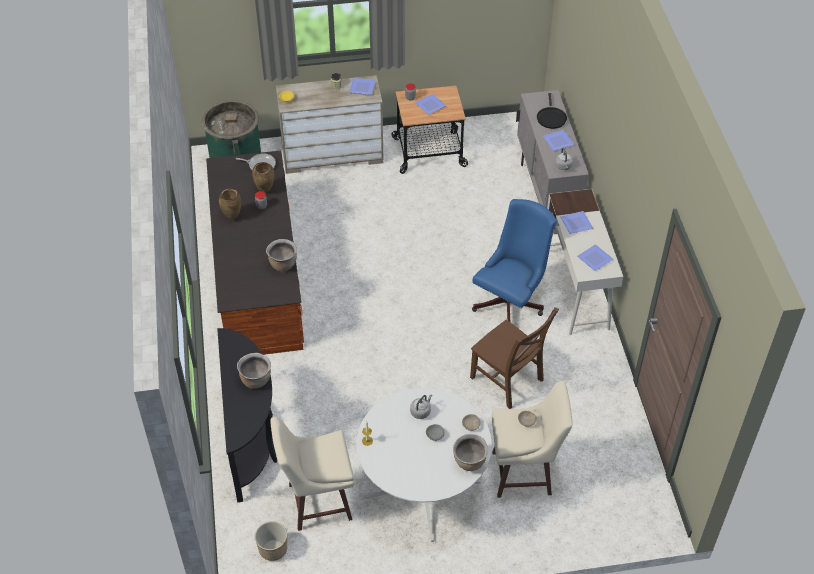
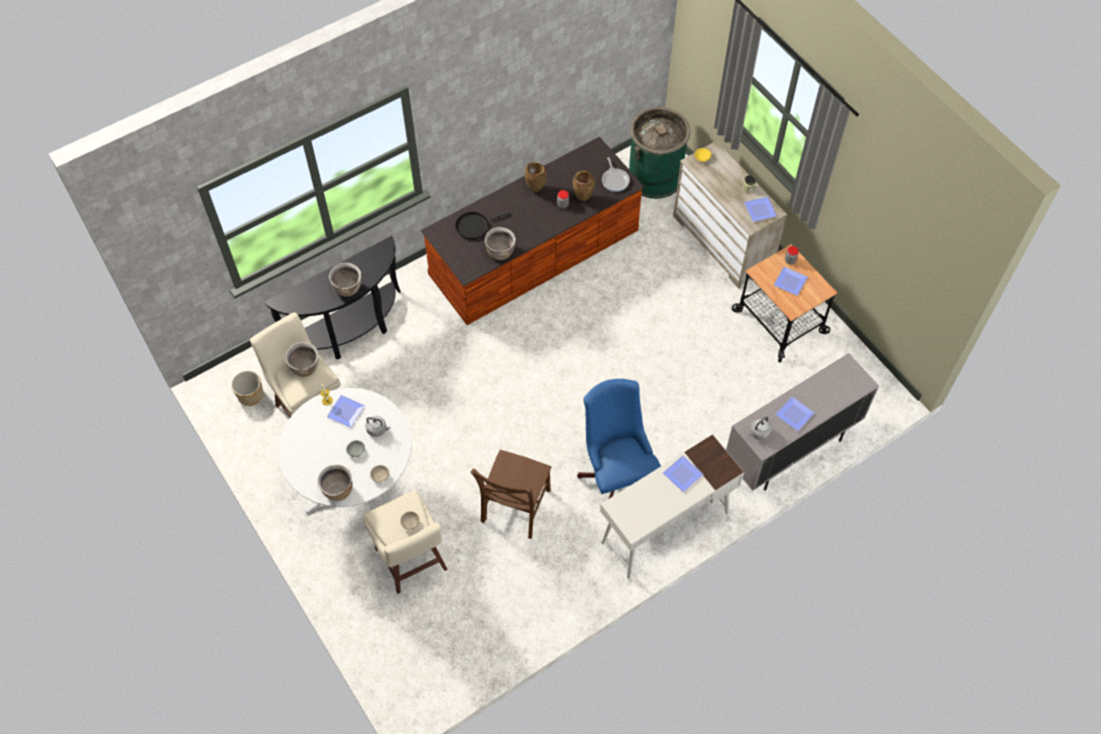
camera: 65 degrees right, 10 degrees up
(316, 450) = (305, 368): none -> brown cooking pot
(511, 301) = (616, 474): blue office chair -> blue office chair turned 120 degrees counterclockwise
(551, 118) = (827, 395): black frying pan -> black frying pan (474, 226)
(593, 259) = (640, 508): plate -> plate (345, 411)

